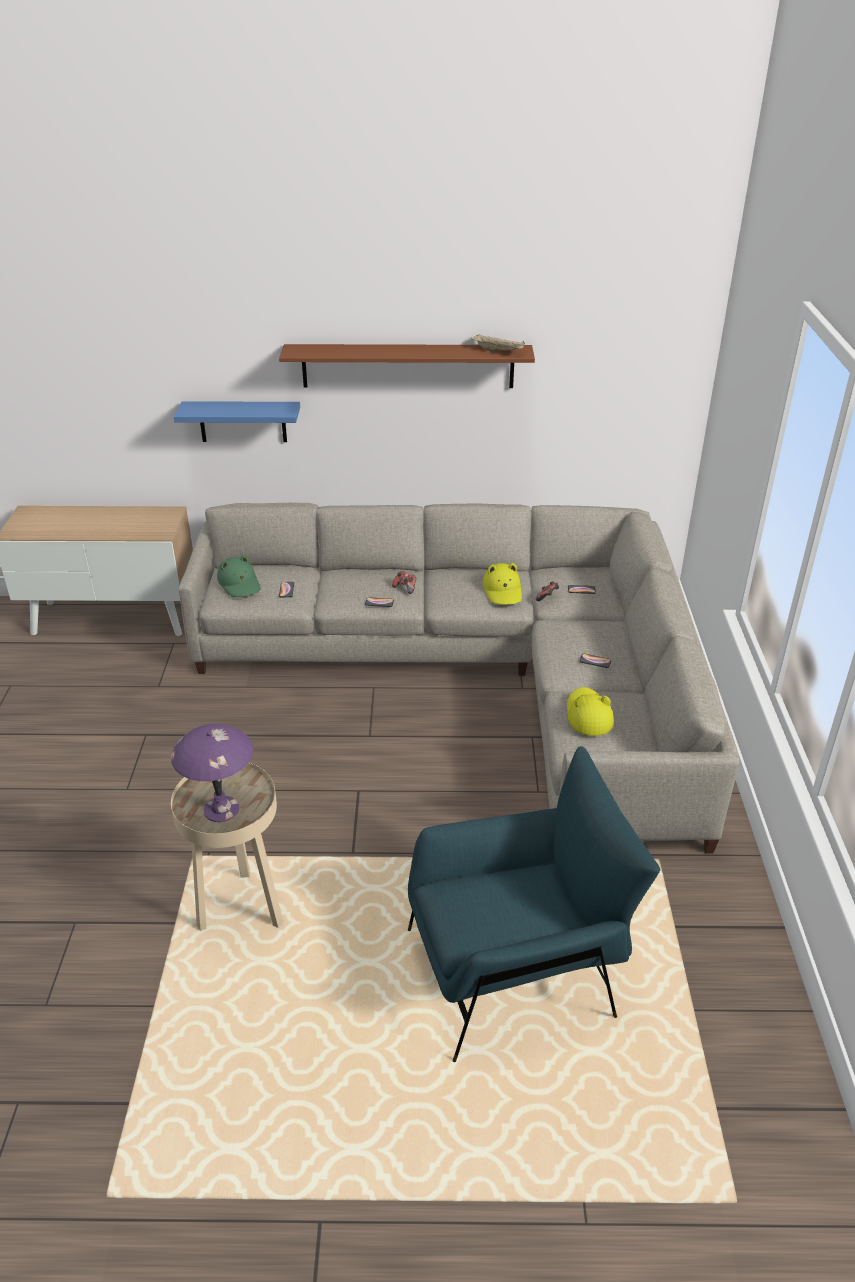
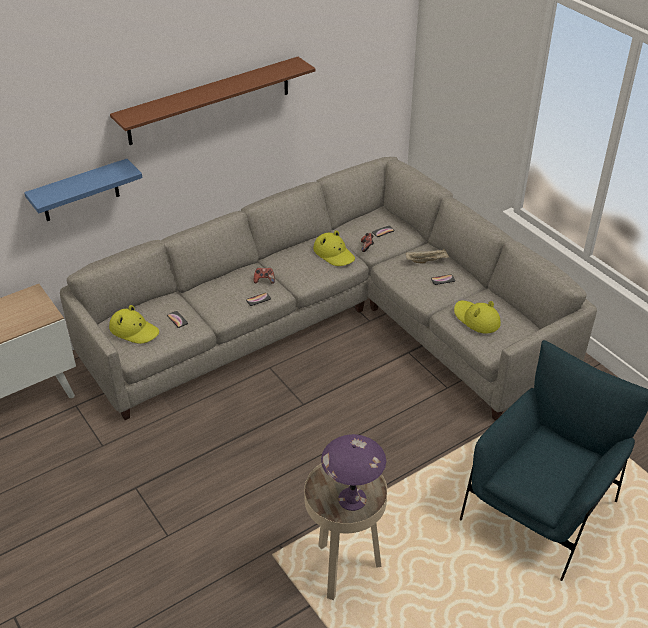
camera: 35 degrees left, 5 degrees up
(239, 583) = (134, 330): green hat -> yellow hat
(498, 351) = (283, 69): beige tray -> beige tray (427, 261)

